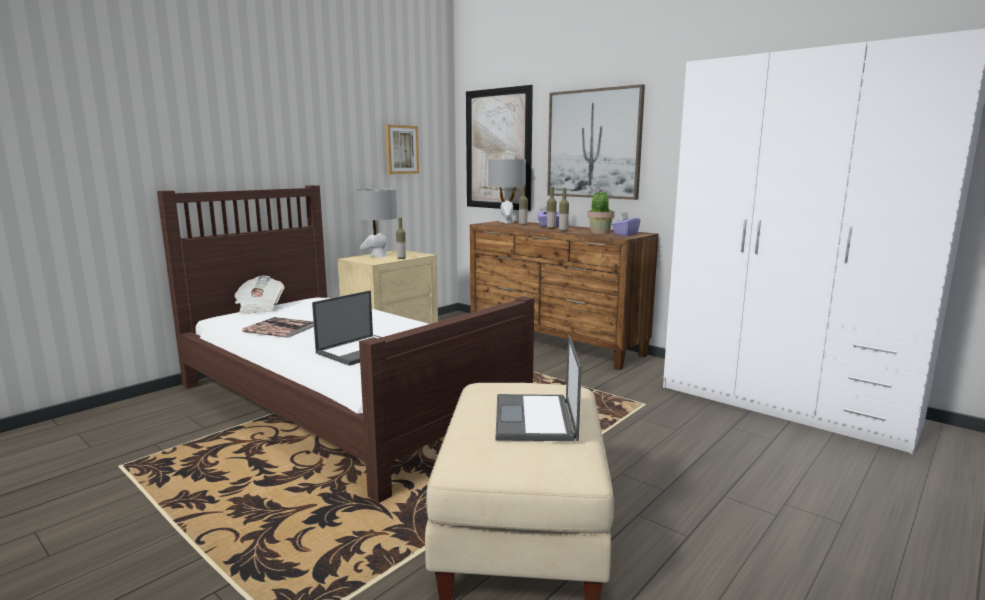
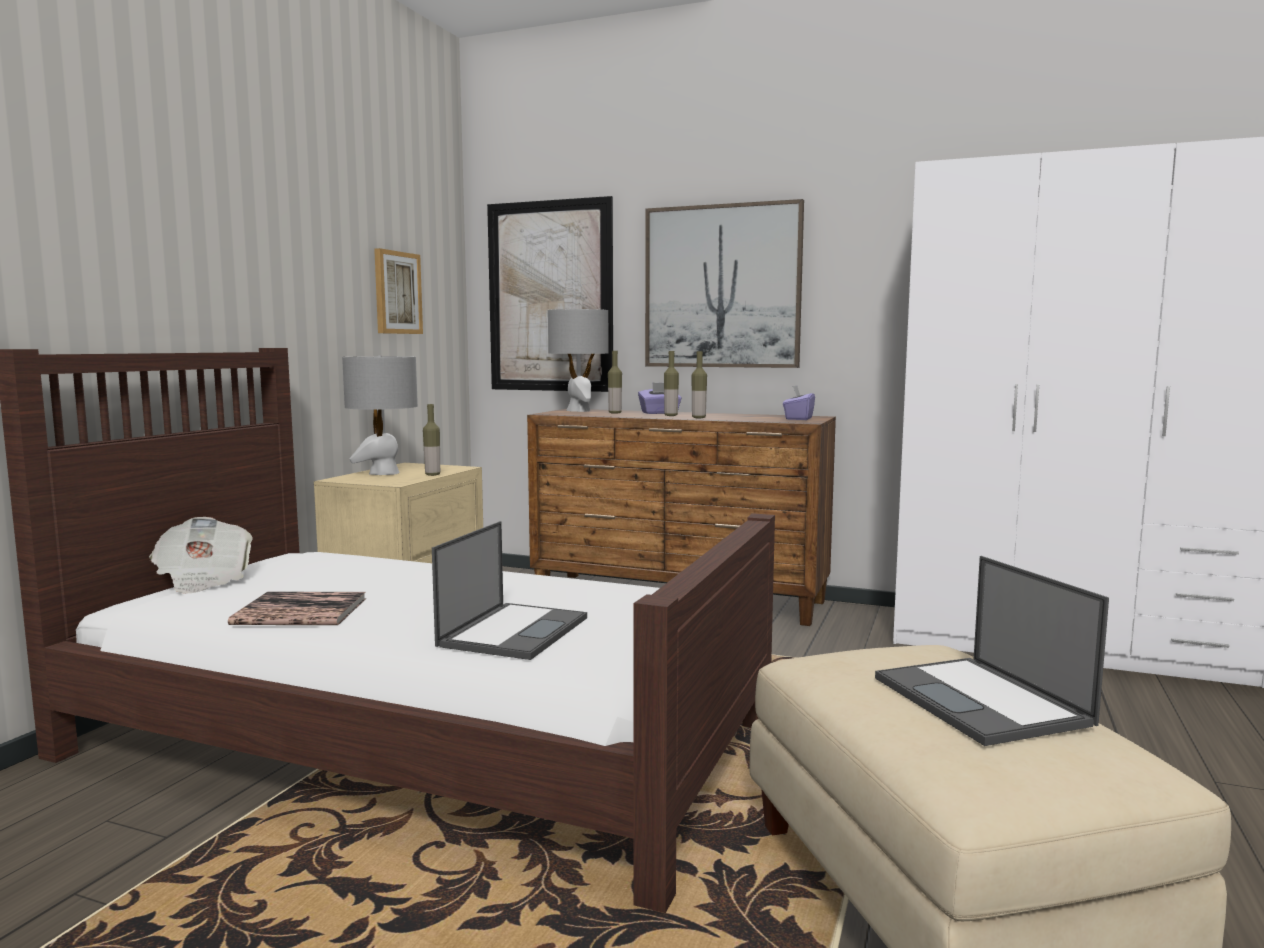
camera: 20 degrees left, 5 degrees down
(599, 232) = (756, 418): potted plant -> none

